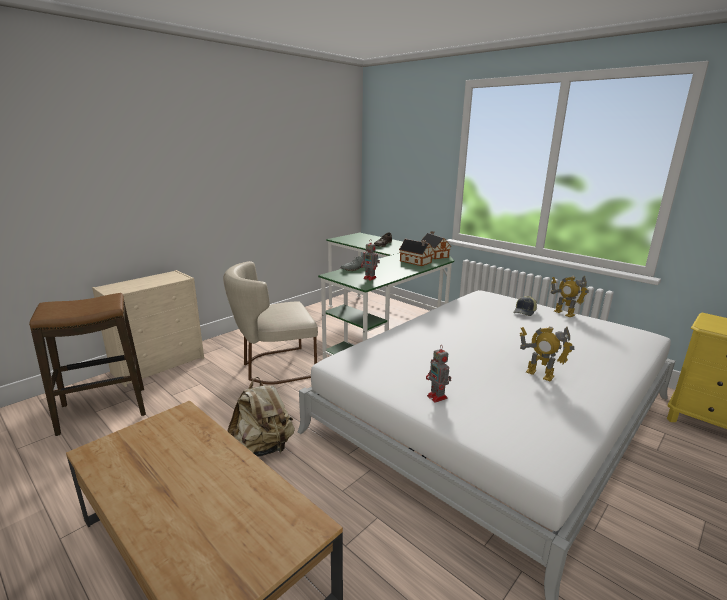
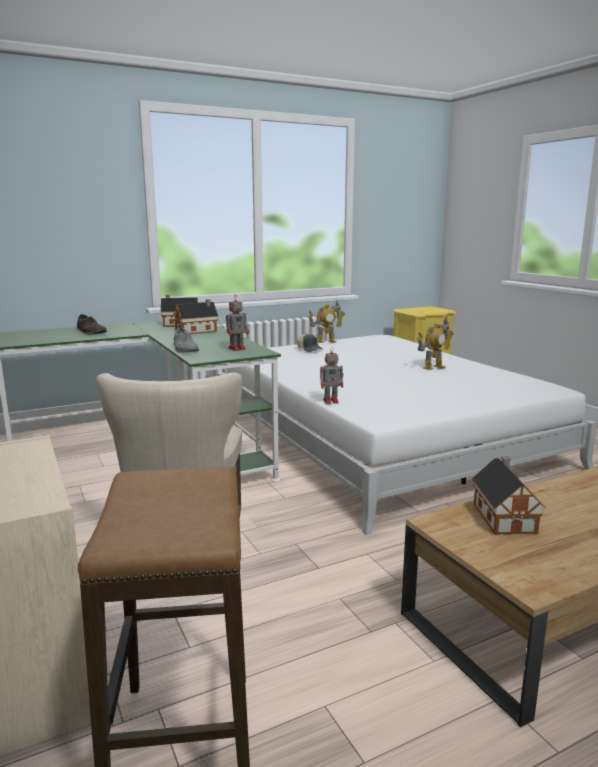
camera: 70 degrees left, 5 degrees down
(190, 440) = (503, 516): none -> toy house
(263, 448) = (389, 560): beige backpack -> none
(437, 397) = (463, 397): toy robot -> toy robot (331, 401)

